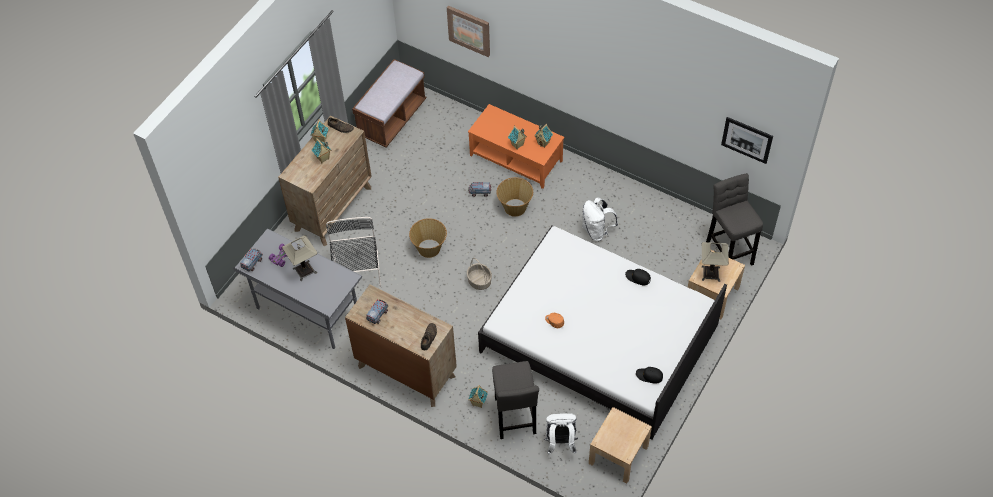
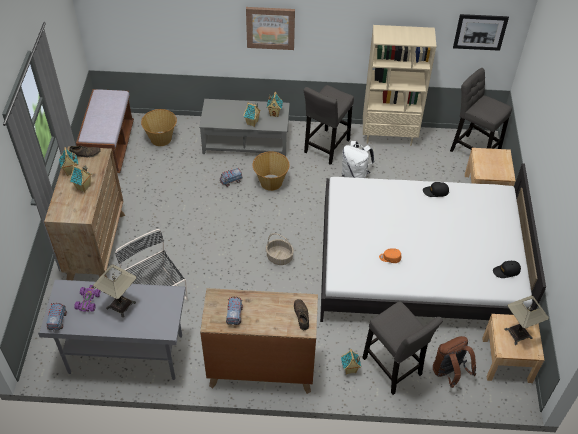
camera: 30 degrees left, 5 degrees down
(429, 248) = (214, 246): basket -> basket (161, 138)
(469, 30) = (171, 26): picture -> picture (270, 27)
(515, 159) = (245, 142): orange coffee table -> grey coffee table
(560, 443) = (449, 373): white backpack -> brown backpack
(587, 192) = (326, 148): none -> grey stool
(655, 204) = (389, 136): none -> beige bookcase
(710, 273) = (489, 166): table lamp -> table lamp (518, 333)

